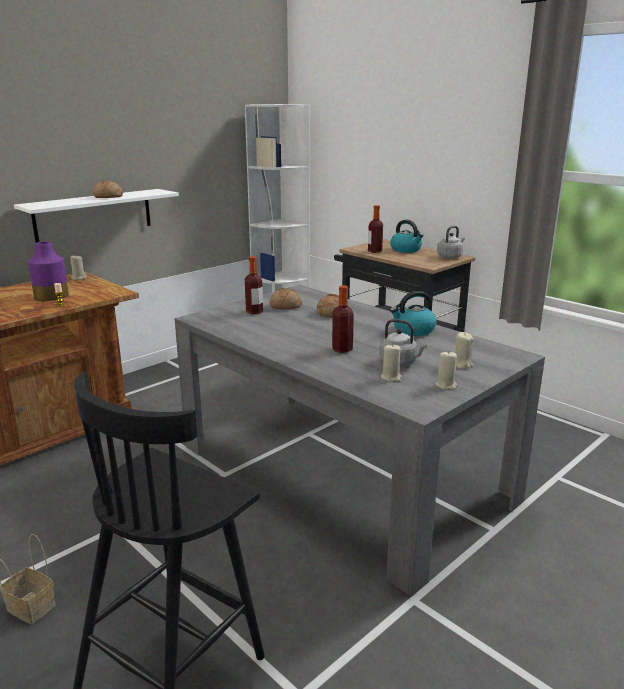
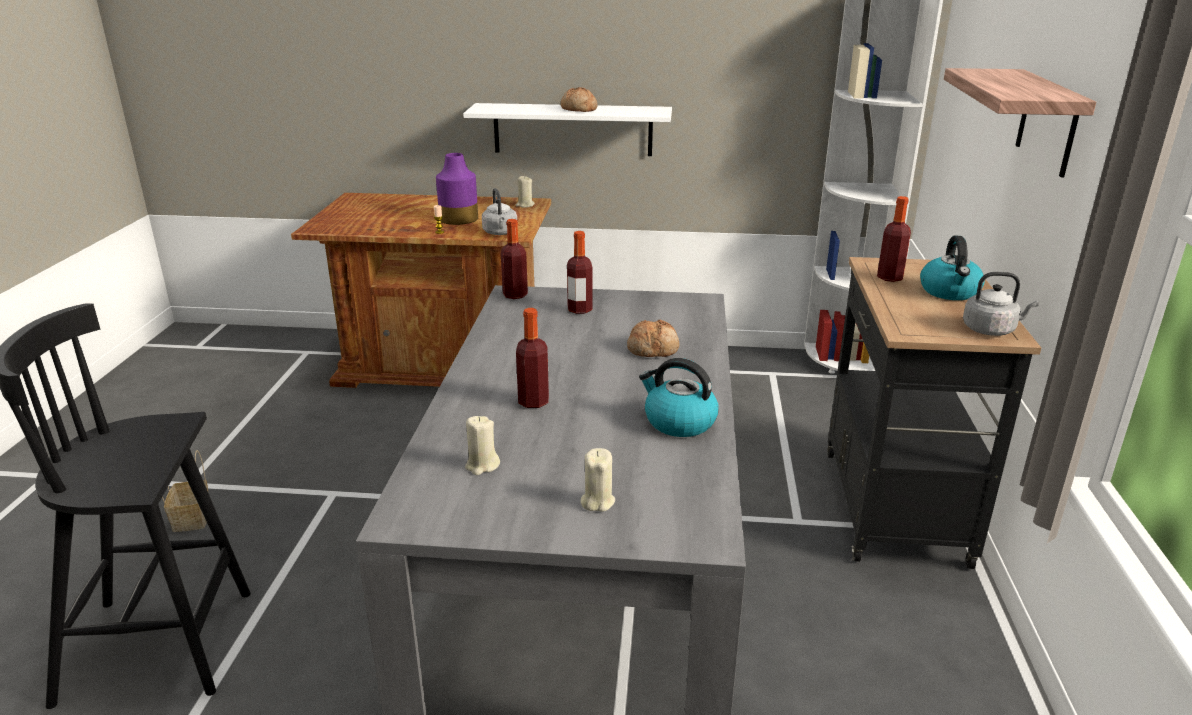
camera: 50 degrees right, 5 degrees up
(201, 317) = (515, 295): none -> bottle
(285, 306) = (627, 317): bread -> none
(400, 362) = (541, 454): grey kettle -> grey kettle (500, 233)
(430, 156) = (1048, 122): none -> shelf
(446, 385) = (504, 514): beige candle -> none

